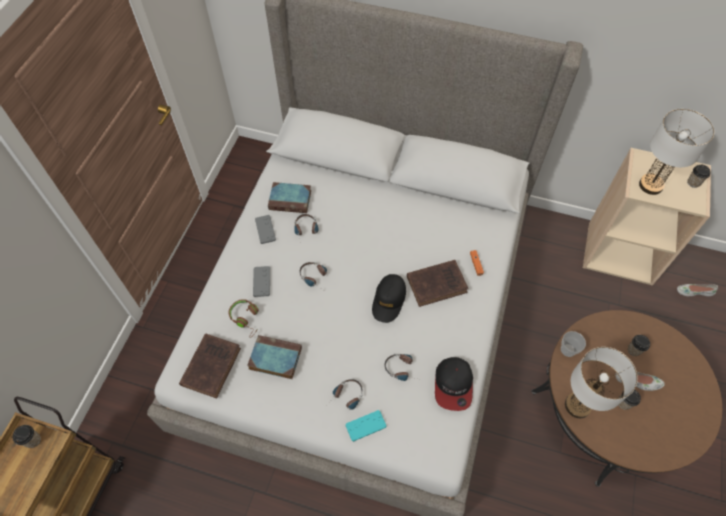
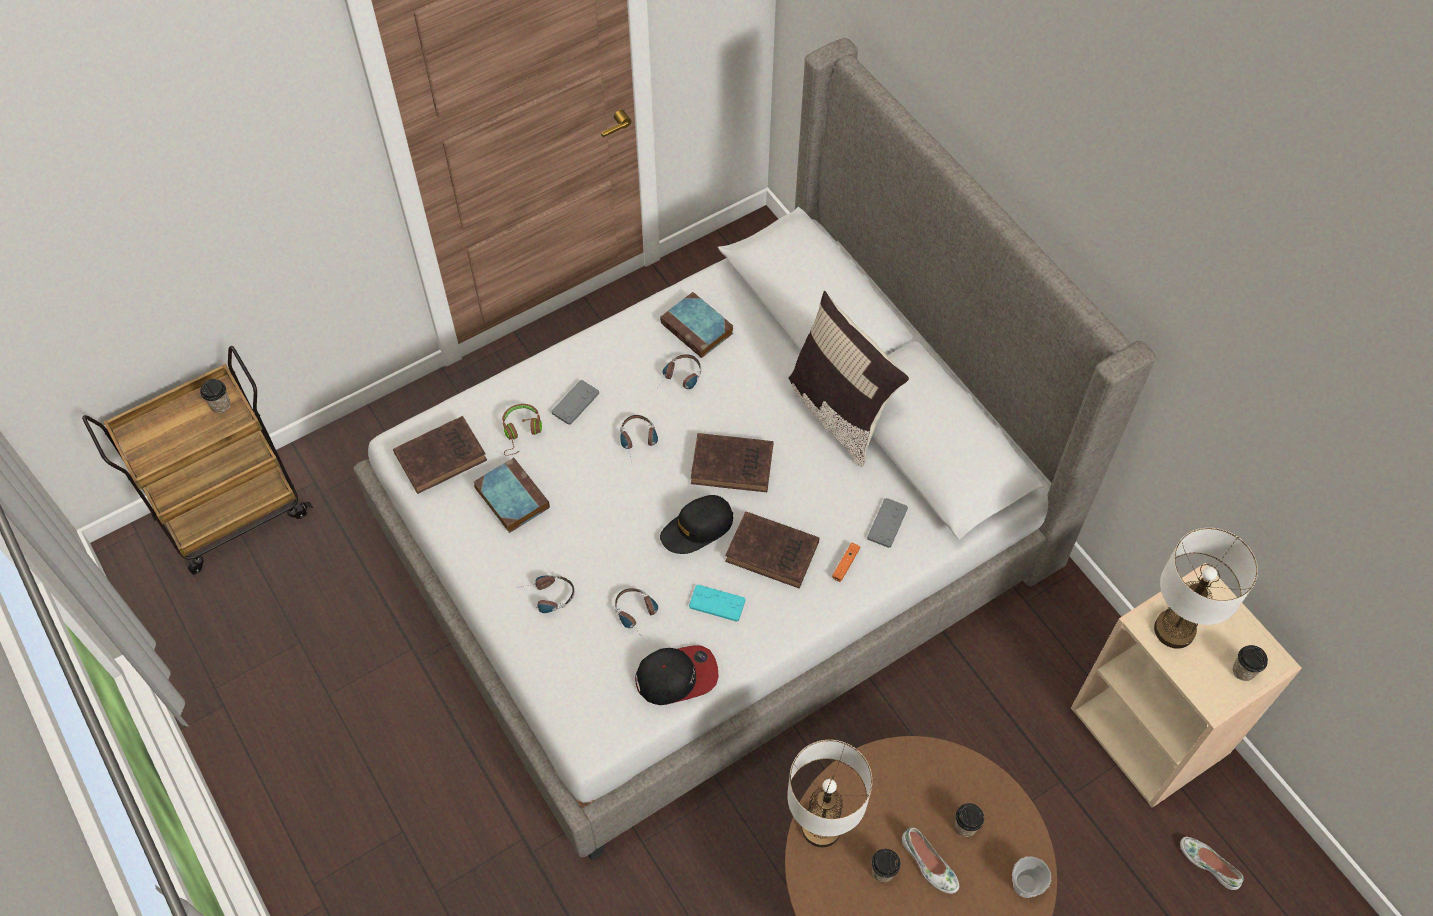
camera: 40 degrees right, 0 degrees up
(265, 229) = (635, 345): grey game controller -> grey game controller (887, 523)
(365, 426) = (540, 641): turquoise game controller -> turquoise game controller (717, 603)
(376, 255) = (734, 465): none -> brown book
(401, 194) = (839, 413): none -> pillow
(453, 385) = (677, 676): cap -> cap turned 150 degrees counterclockwise
(568, 349) = (879, 759): cup -> cup (1025, 884)

